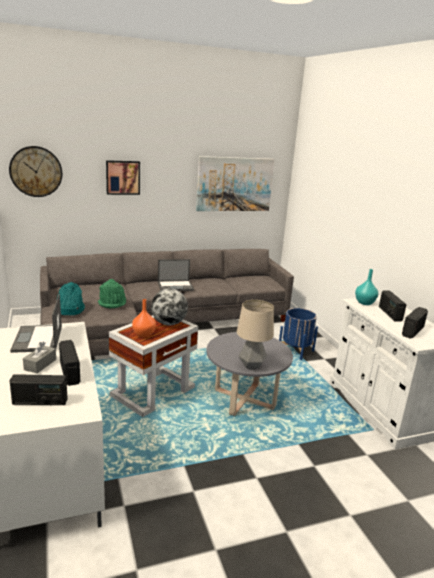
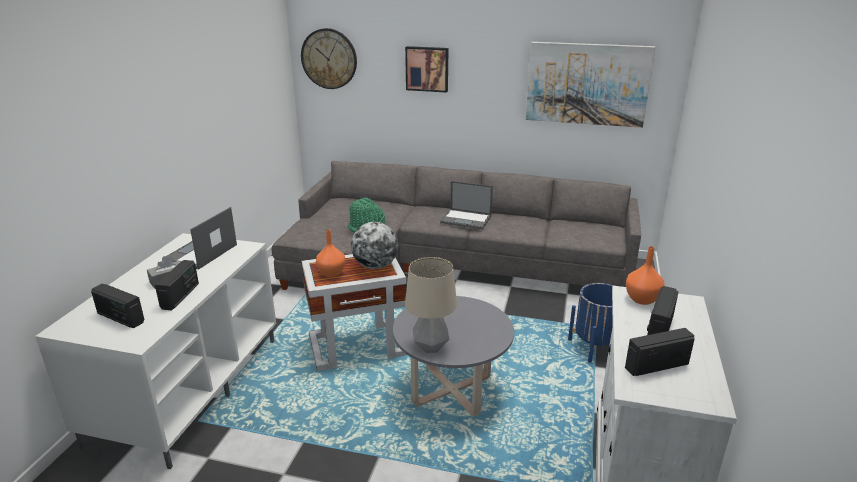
camera: 35 degrees right, 5 degrees up
(69, 310) = (315, 226): turquoise hat -> none
(364, 302) = (641, 299): turquoise vase -> orange vase

